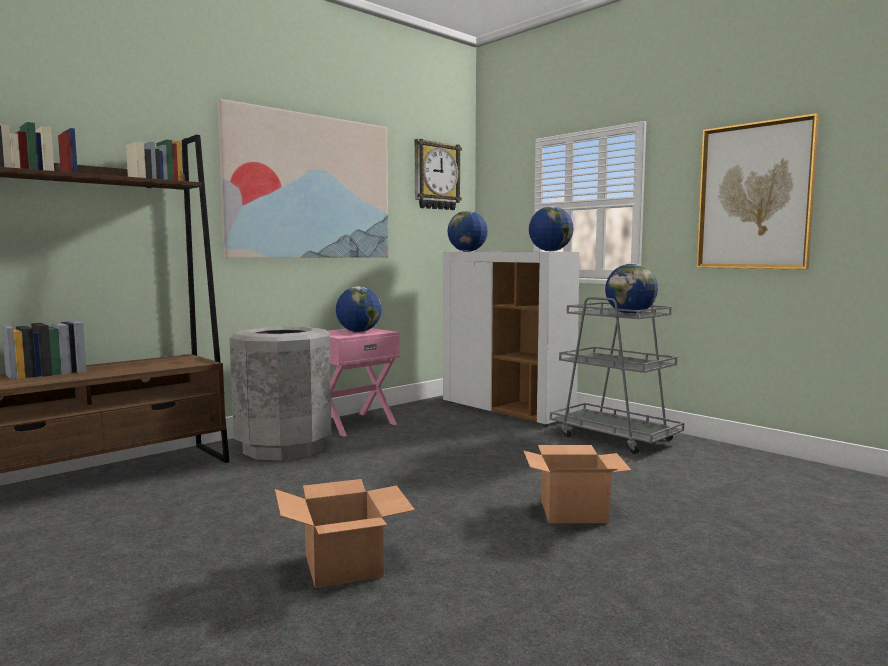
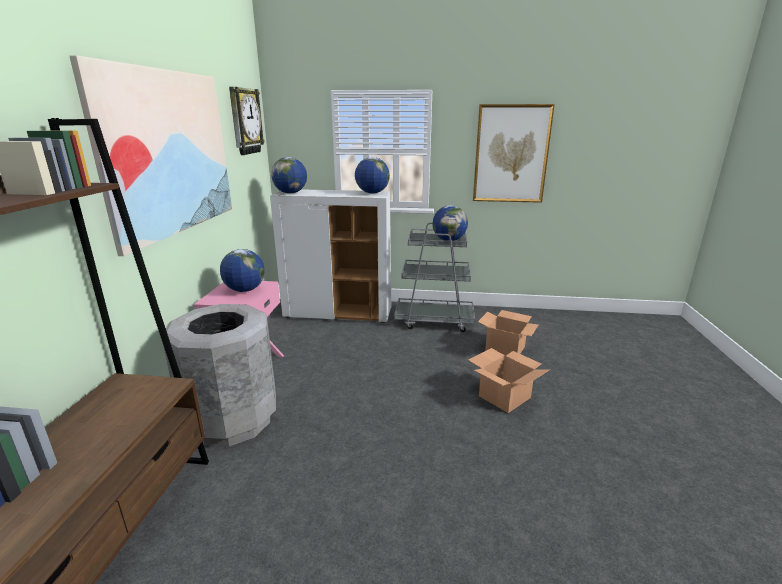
camera: 40 degrees left, 15 degrees up
(342, 565) = (468, 521): cardboard box -> cardboard box (504, 349)

